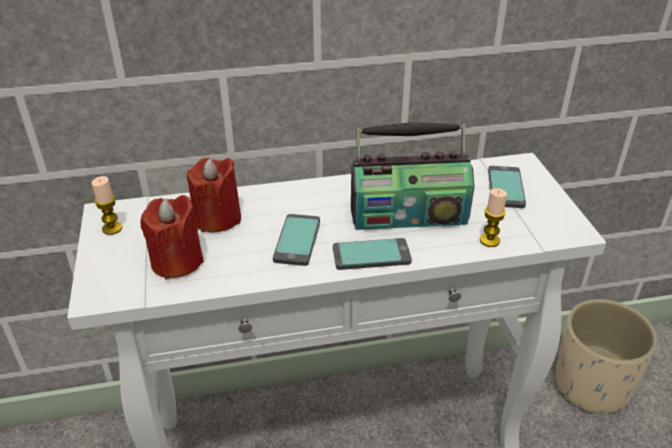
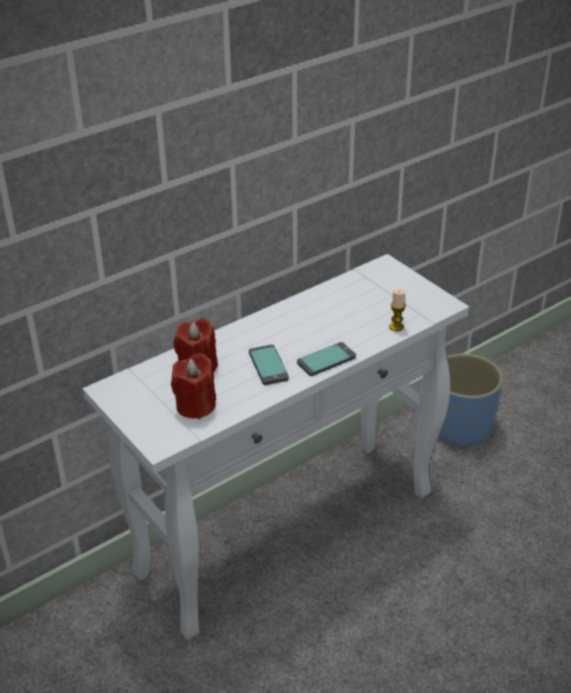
camera: 25 degrees left, 0 degrees up
(112, 228) = (124, 398): candle -> none
(408, 214) = (331, 325): radio -> none
(505, 188) = (384, 286): phone -> none
(591, 386) = (460, 428): beige planter -> blue planter

